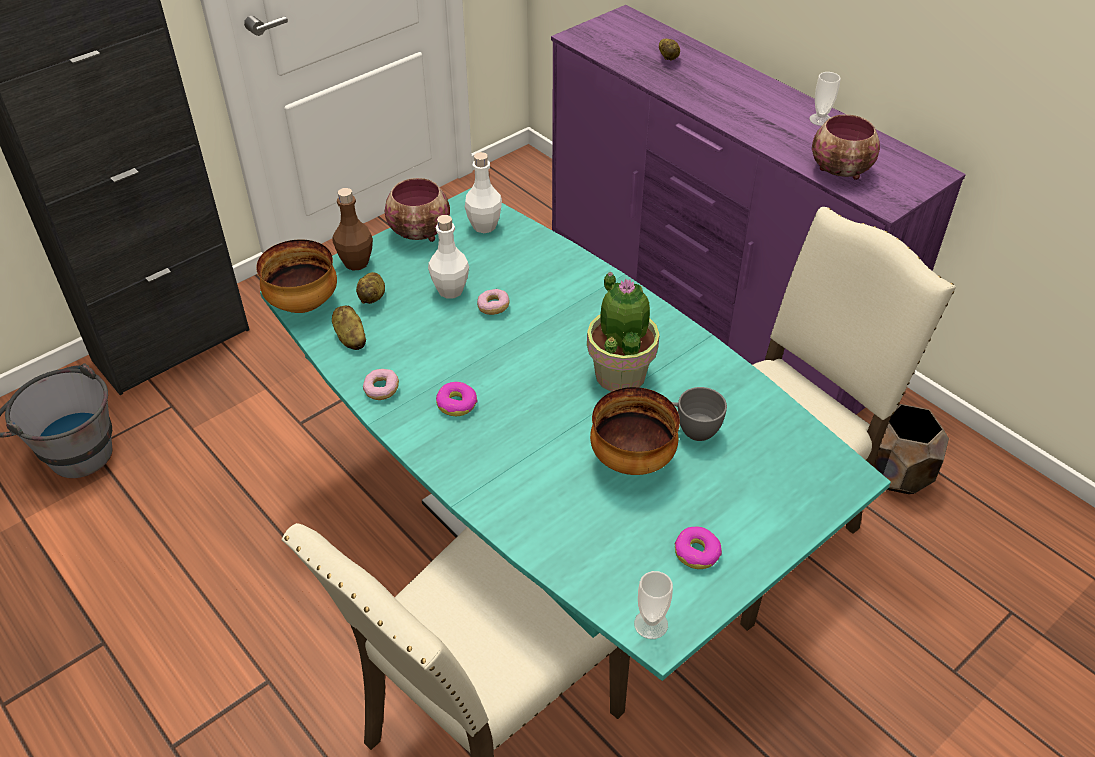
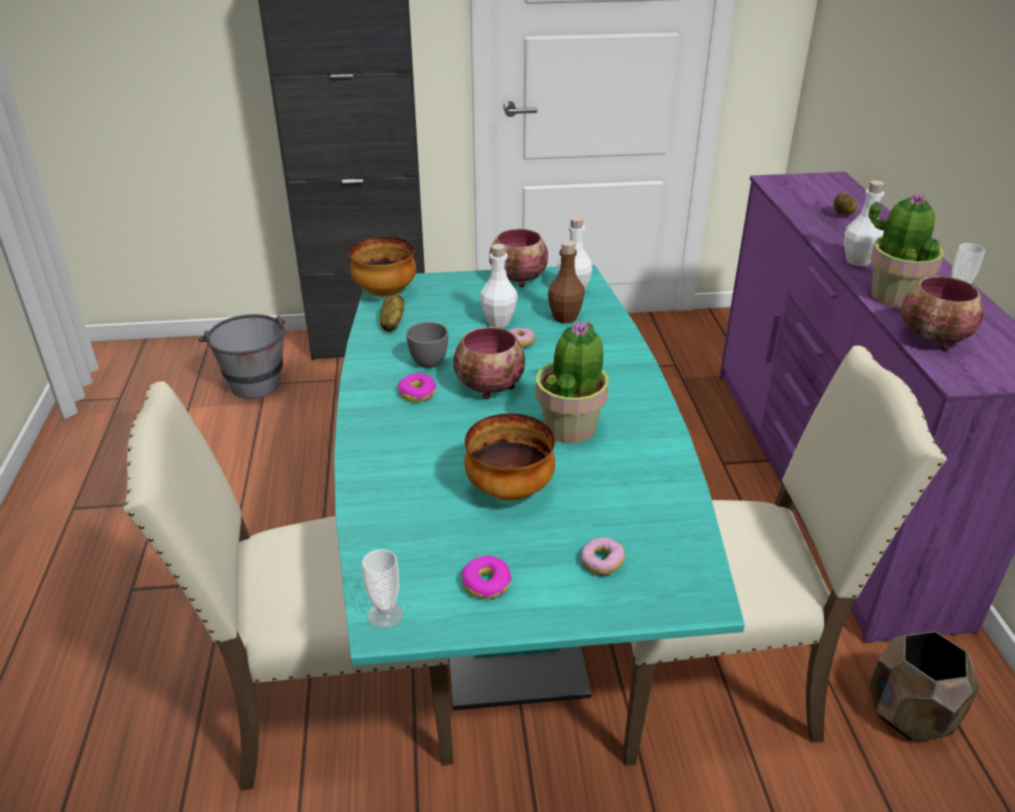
camera: 35 degrees right, 10 degrees down
(356, 263) = (450, 281): brown bottle -> brown bottle (565, 318)
(373, 297) = (437, 305): potato -> none
(381, 390) = (375, 363): donut -> donut (602, 563)
(515, 367) = (489, 388): none -> bowl
(692, 430) = (588, 493): grey cup -> grey cup (425, 360)
(723, 109) = (857, 261): none -> white bottle
(779, 137) = (894, 296): none -> potted plant

